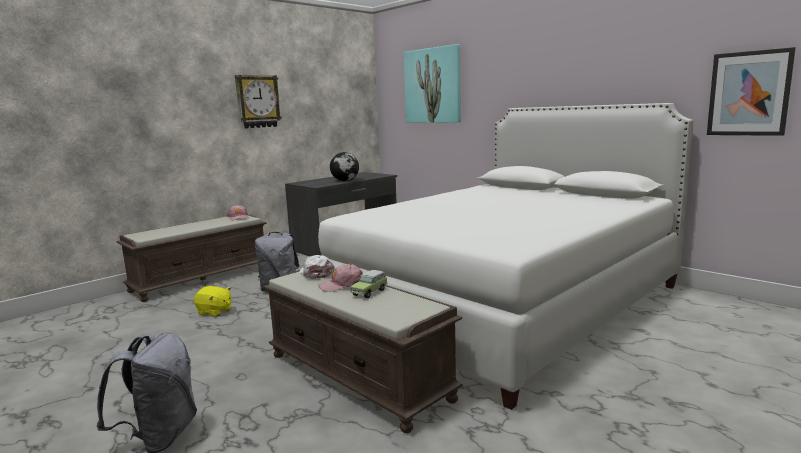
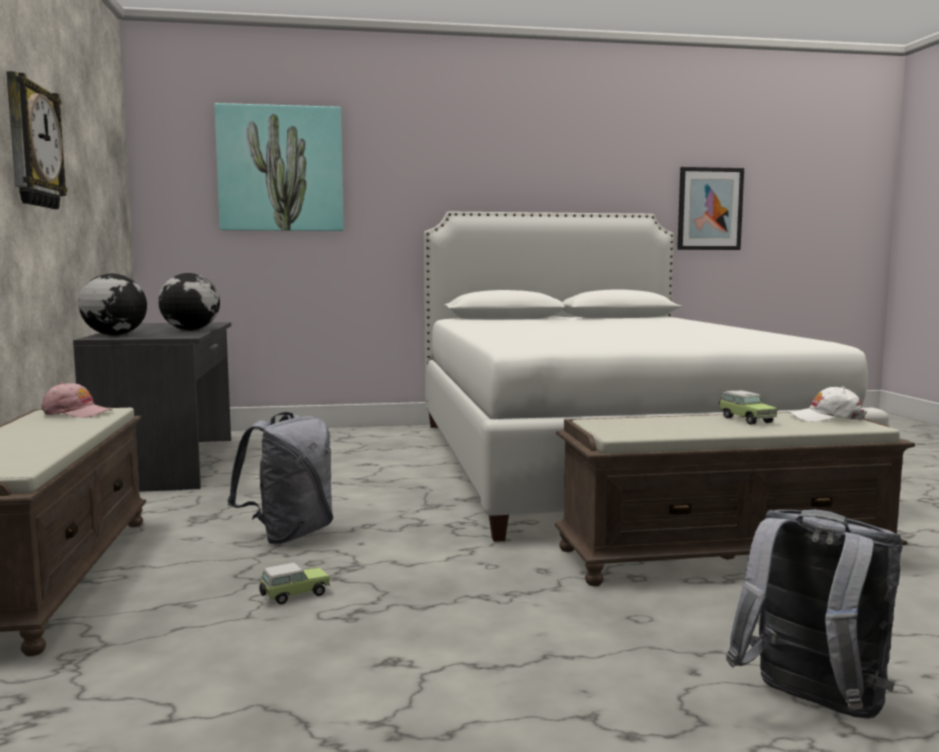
camera: 55 degrees left, 5 degrees down
(214, 312) = (293, 596): yellow plush toy -> toy car
(308, 181) = (114, 335): none -> globe
(316, 273) = (615, 423): white cap -> white cap (827, 418)
(342, 285) = (697, 423): pink cap -> none

